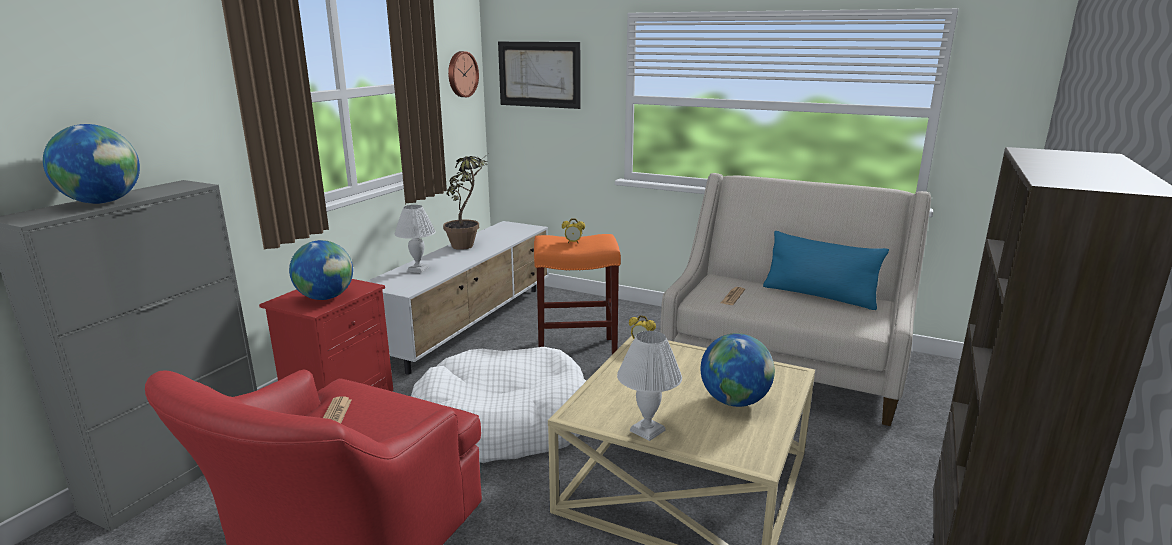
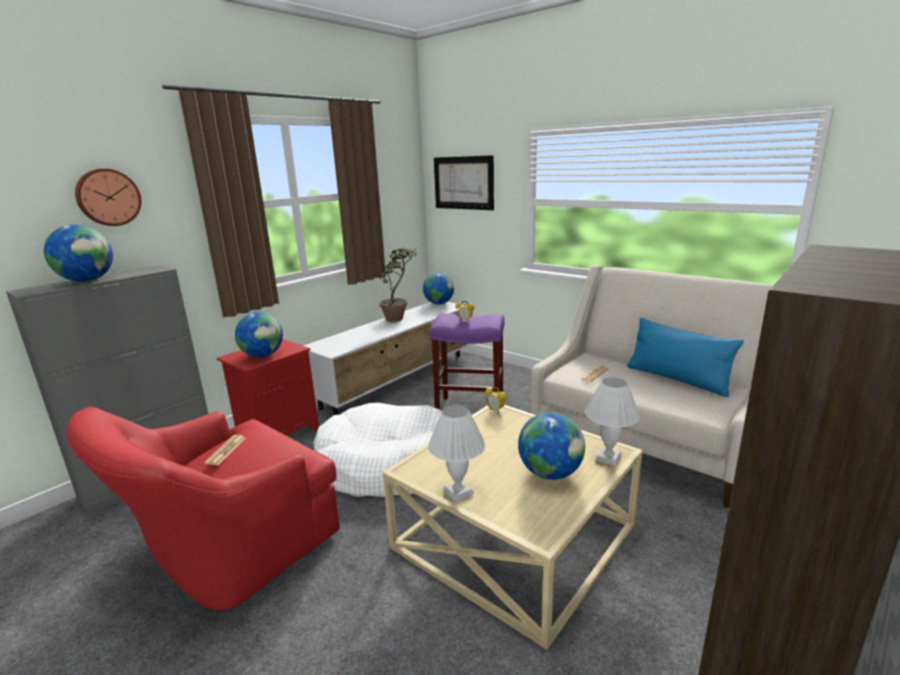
camera: 15 degrees right, 0 degrees up
(419, 269) = (351, 336): white table lamp -> white table lamp (609, 458)
(461, 74) = (403, 184): wall clock -> wall clock (108, 197)
(509, 225) = (439, 303): none -> globe
(577, 350) = (471, 409): orange stool -> purple stool

